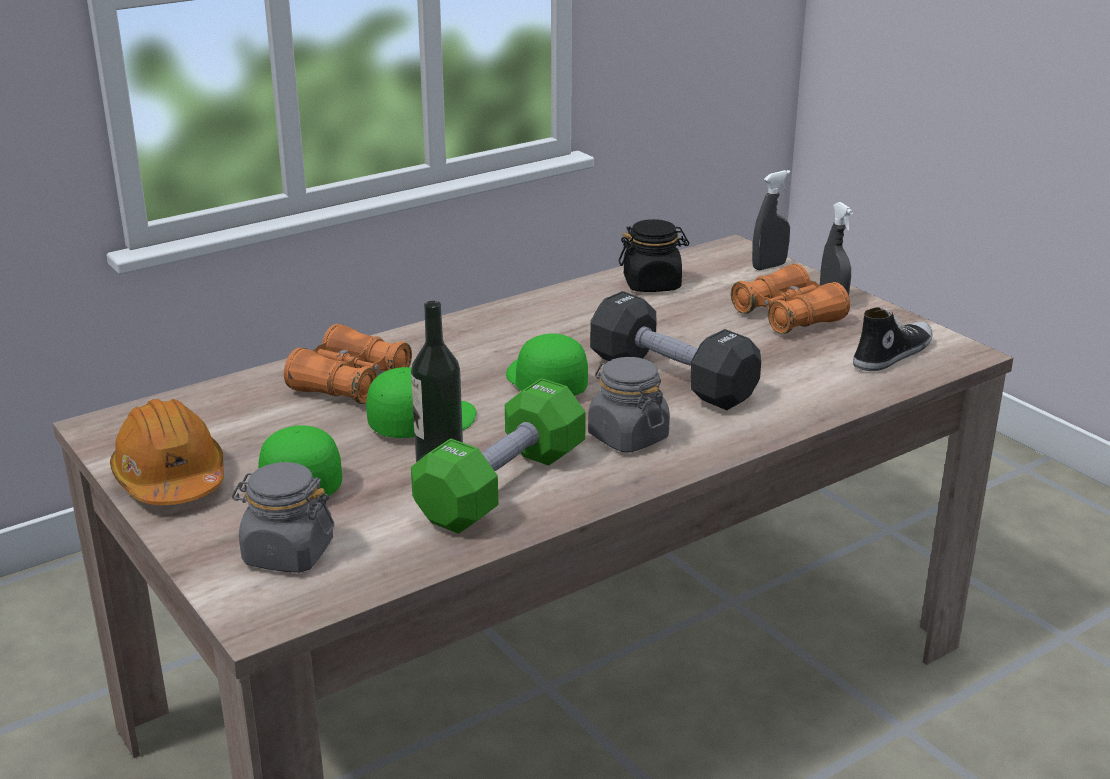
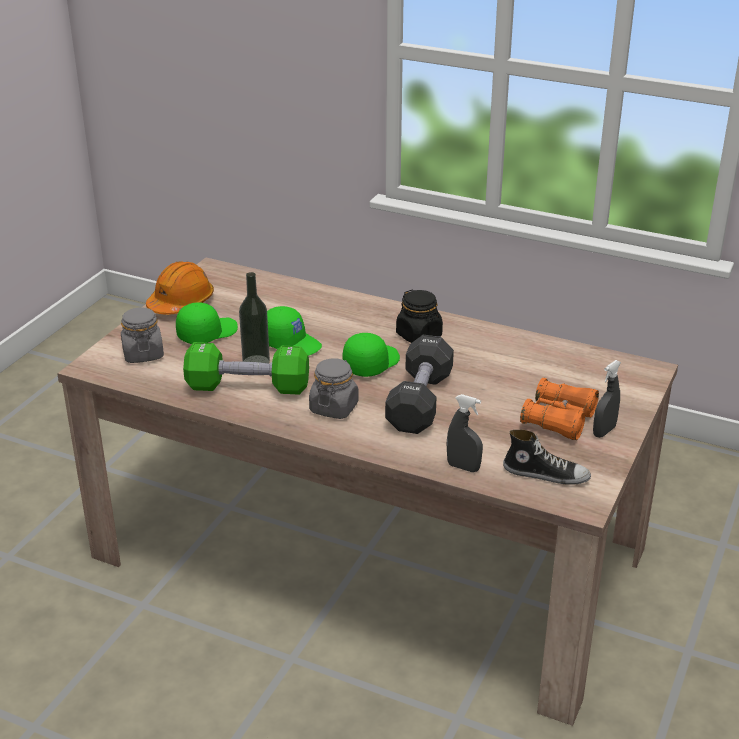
camera: 60 degrees right, 5 degrees up
(350, 383) = (313, 310): orange binoculars -> none
(652, 284) = (548, 357): black jar -> black jar (419, 336)
(769, 266) = (635, 391): grey spray bottle -> grey spray bottle (463, 467)

